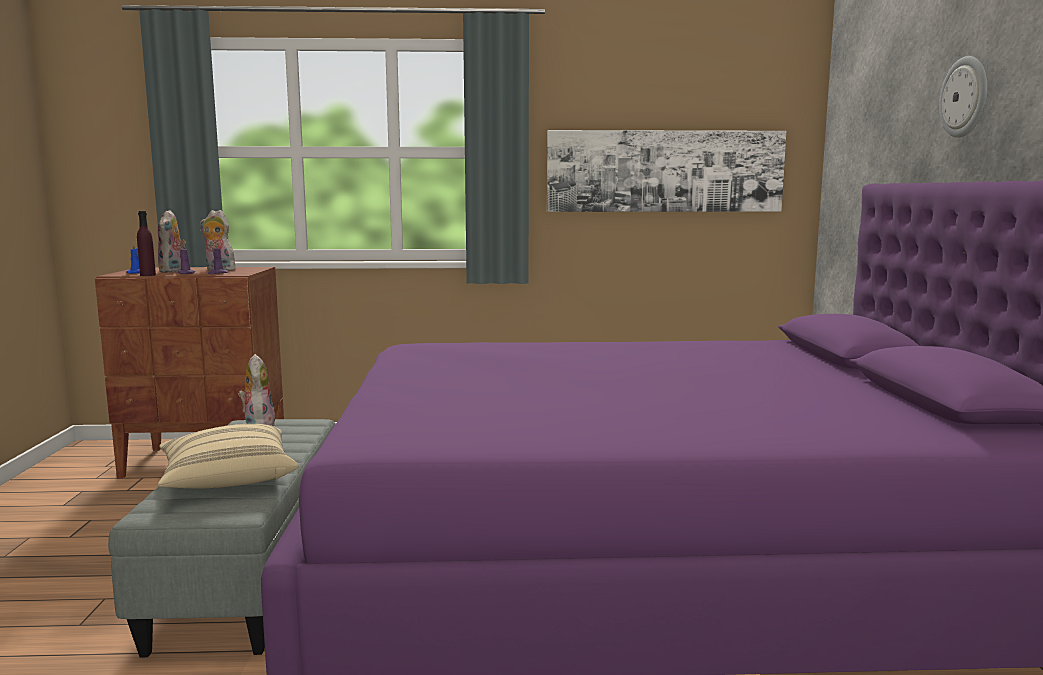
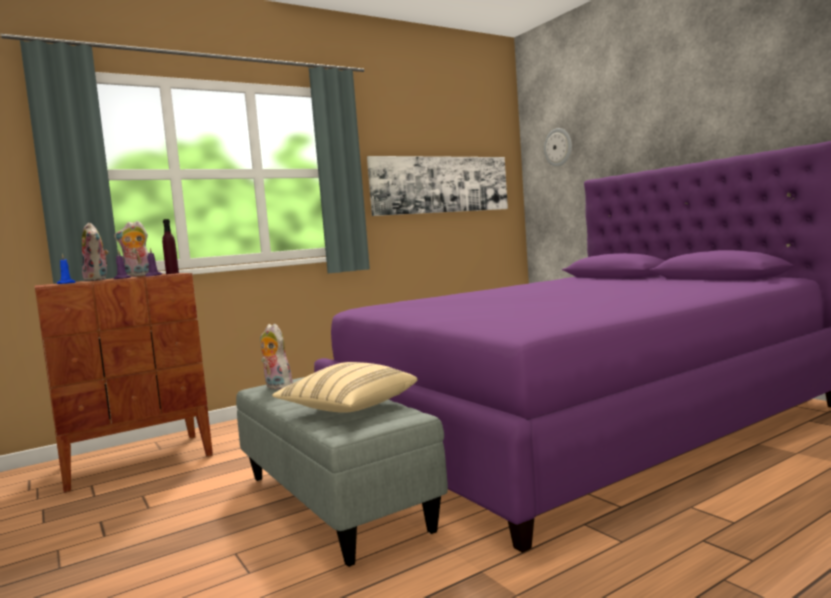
camera: 30 degrees left, 5 degrees down
(148, 275) = (90, 282): purple bottle -> purple bottle (172, 273)
(965, 97) = (649, 123): wall clock -> wall clock (558, 147)

